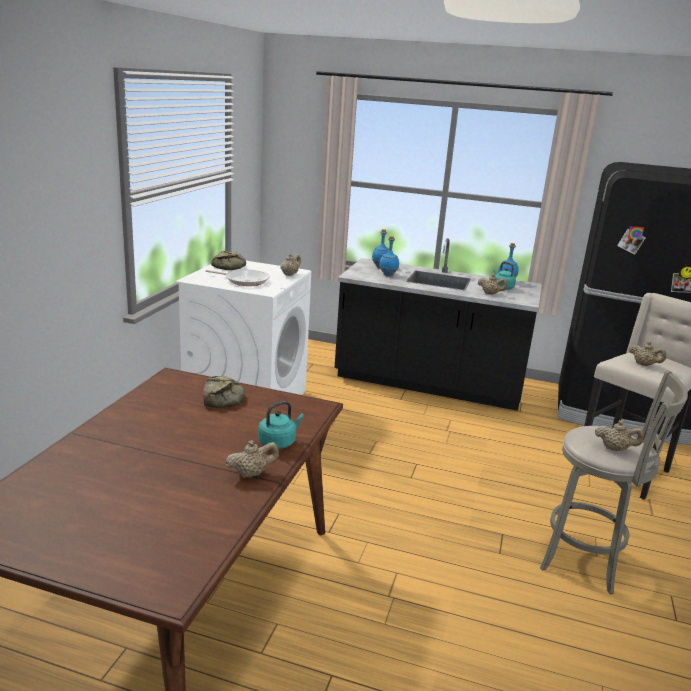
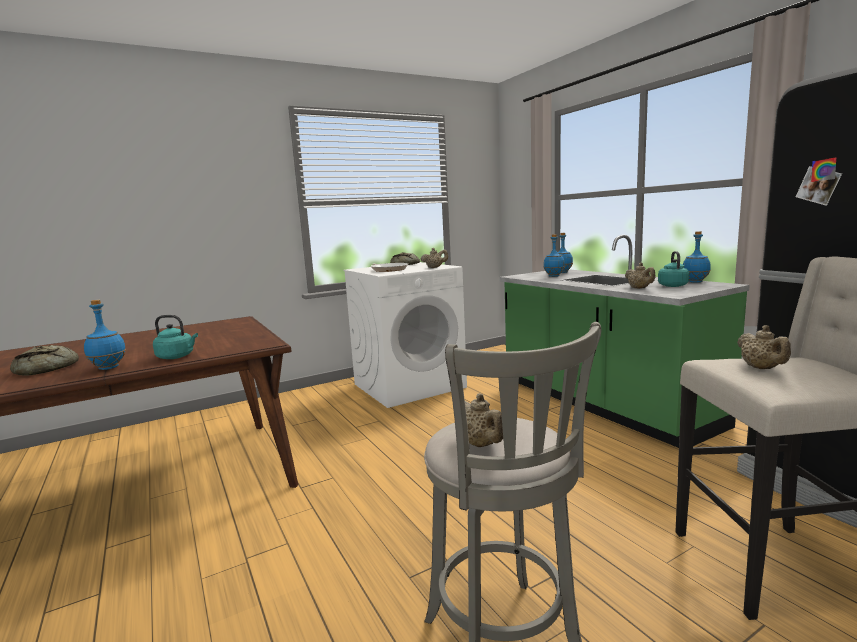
camera: 45 degrees right, 10 degrees down
(223, 398) = (229, 331): bread -> bread (48, 368)
(252, 474) = (109, 368): beige teapot -> blue bottle
(428, 383) = (603, 403): black counter -> green counter

